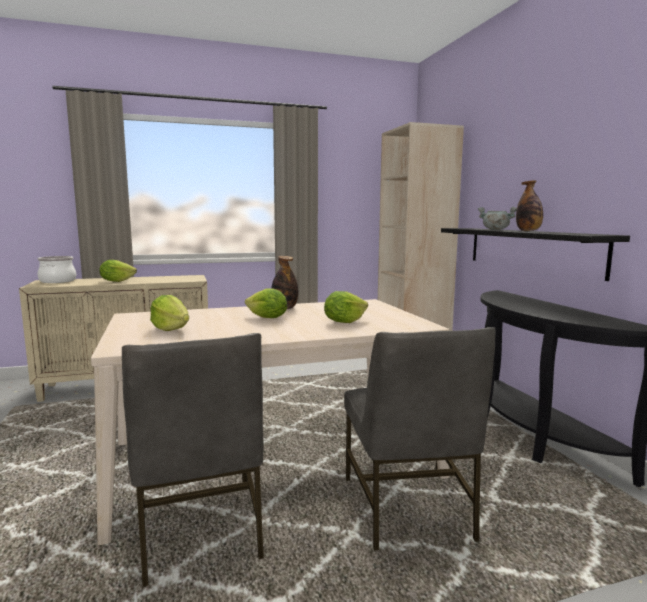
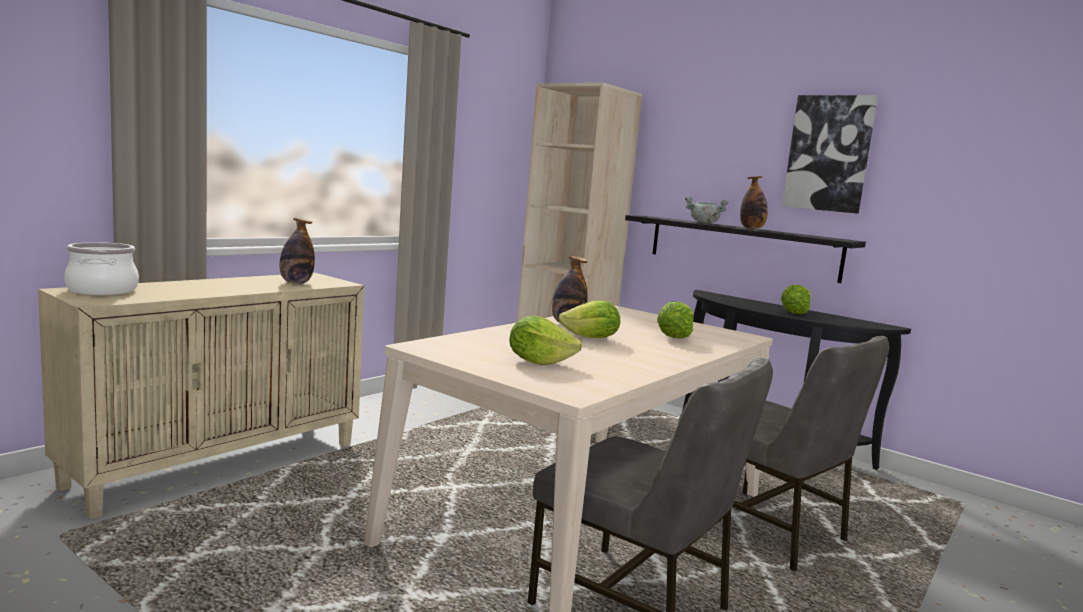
camera: 35 degrees left, 0 degrees up
(116, 281) = (219, 288): lettuce -> lettuce (794, 313)
(169, 279) = (296, 283): none -> bottle
(595, 148) = (829, 153): none -> picture

